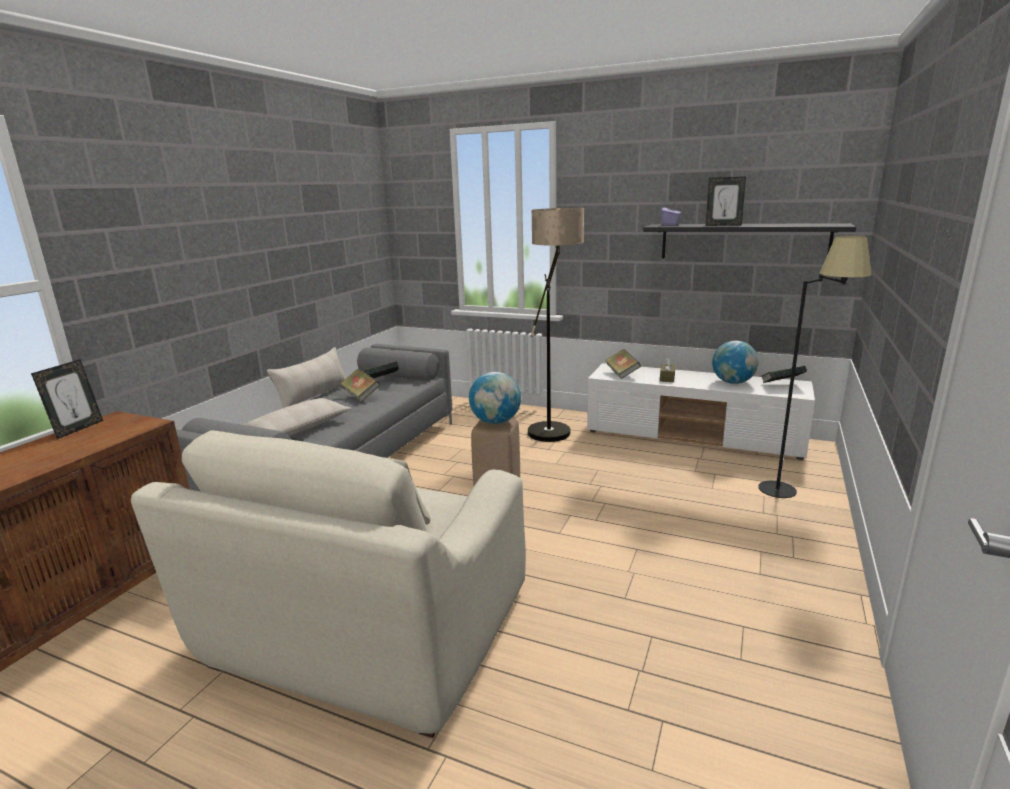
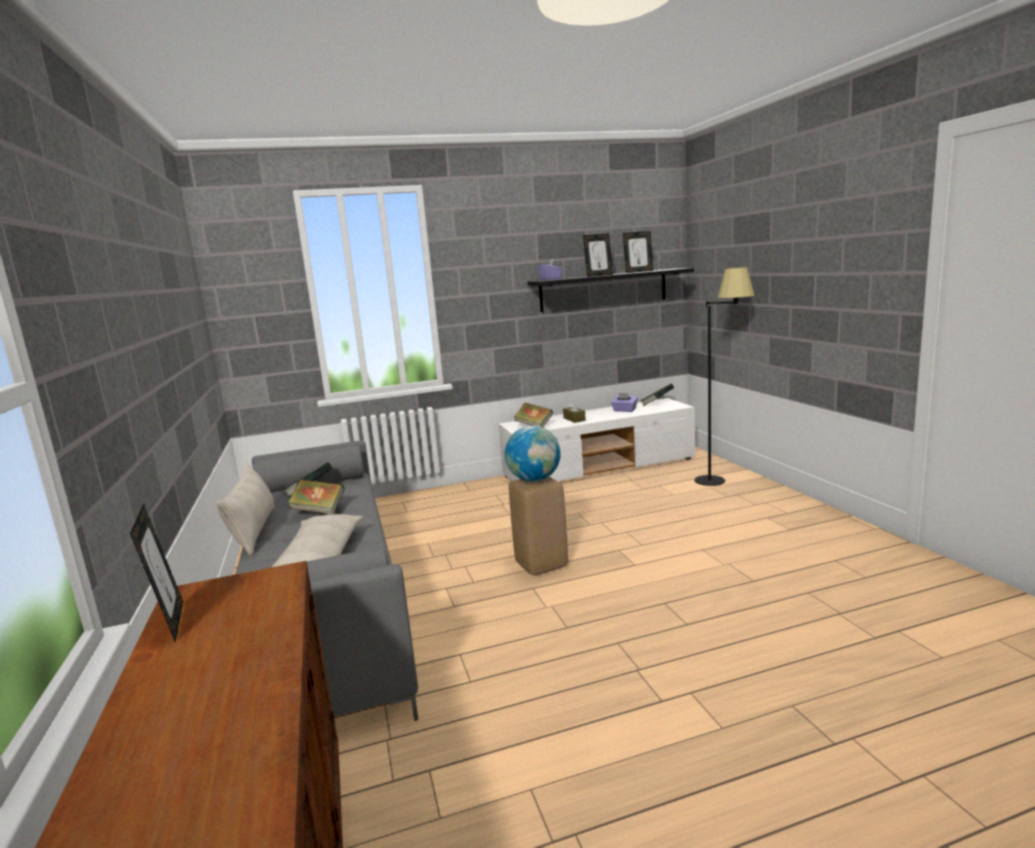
camera: 40 degrees left, 5 degrees down
(367, 632) = (637, 711): beige armchair -> none
(554, 426) = (481, 497): floor lamp -> none
(733, 382) = (624, 410): globe -> purple tissue box
(785, 224) = (638, 271): none -> picture frame

